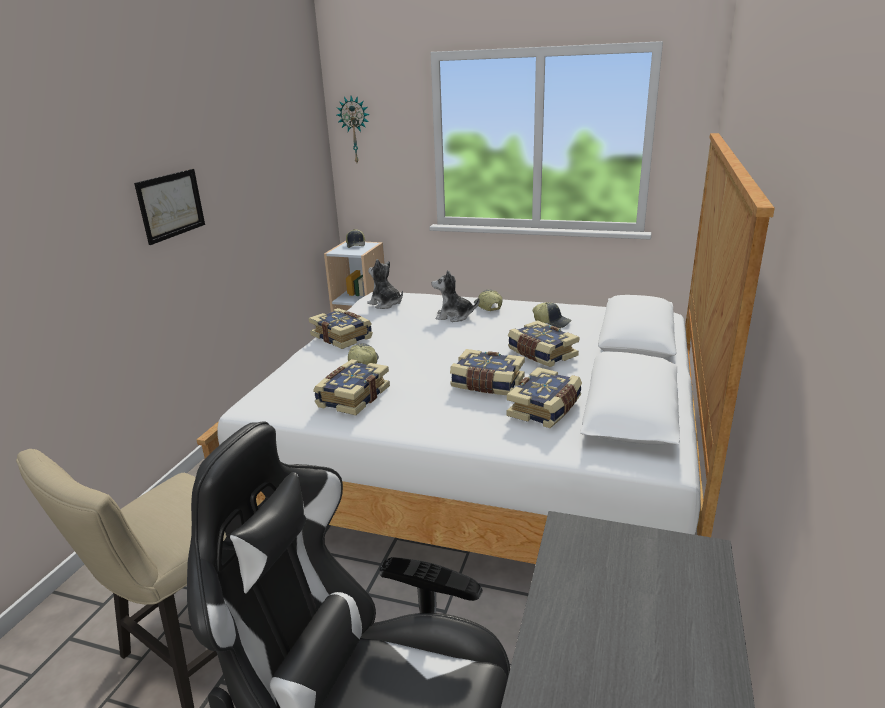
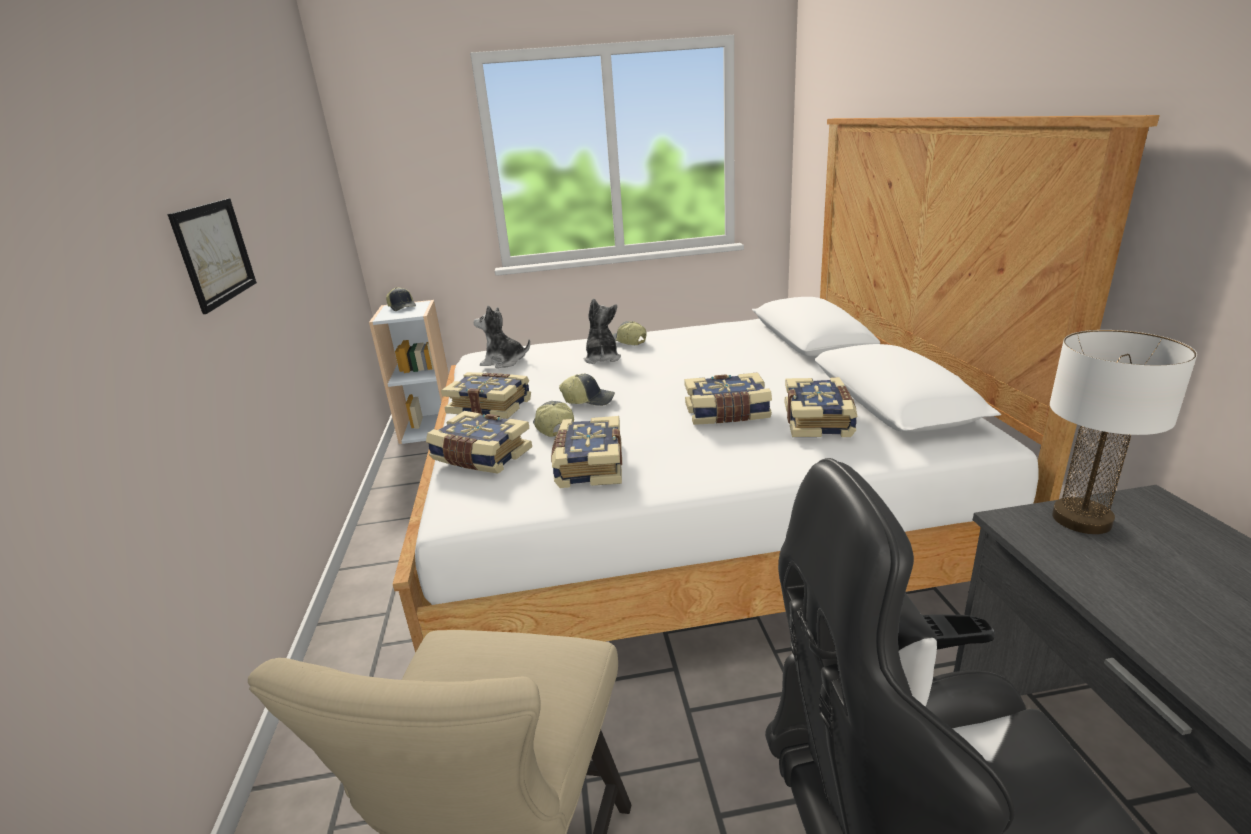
camera: 25 degrees left, 0 degrees up
(355, 130) = (376, 159): wall clock -> none
(454, 316) = (602, 358): plush toy -> plush toy turned 105 degrees clockwise
(541, 354) = (743, 373): book -> book (480, 457)
(552, 322) = (713, 343): cap -> cap (589, 400)
(621, 543) = (1081, 519): none -> table lamp

